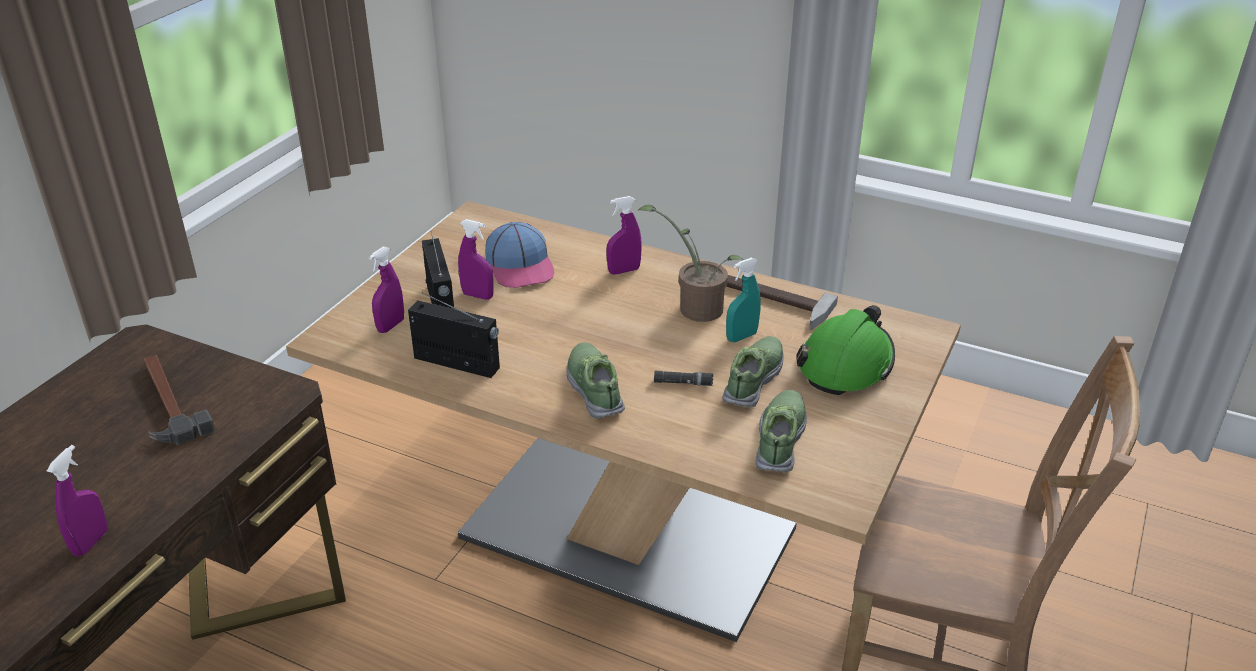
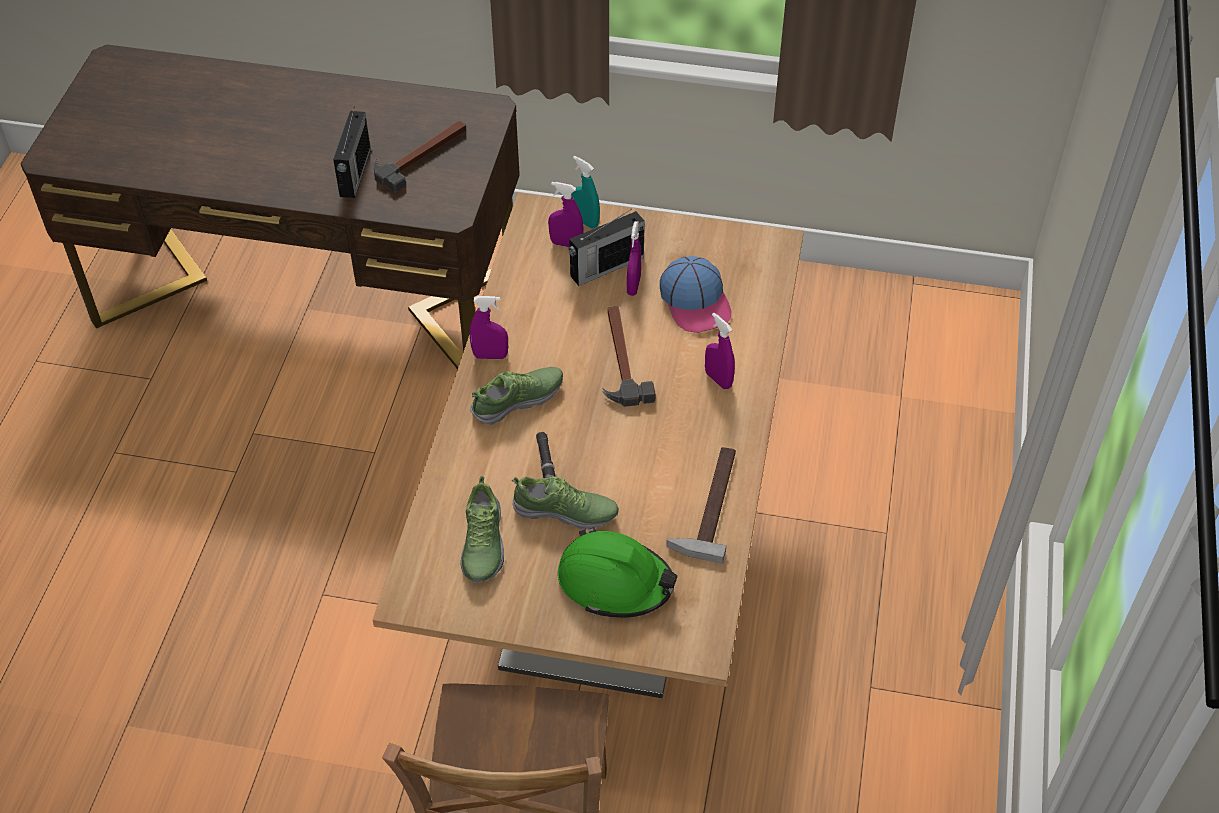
camera: 75 degrees right, 15 degrees up
(91, 542) = (270, 180): purple spray bottle -> purple spray bottle (490, 356)
(458, 363) = (526, 302): radio -> radio (354, 173)
(520, 266) = (696, 301): cap -> cap turned 75 degrees counterclockwise
(570, 318) = (621, 359): none -> hammer
(695, 307) = (673, 447): potted plant -> none
(741, 337) = (634, 492): turquoise spray bottle -> turquoise spray bottle (585, 221)
(780, 440) = (482, 544): shoe -> shoe turned 90 degrees clockwise

